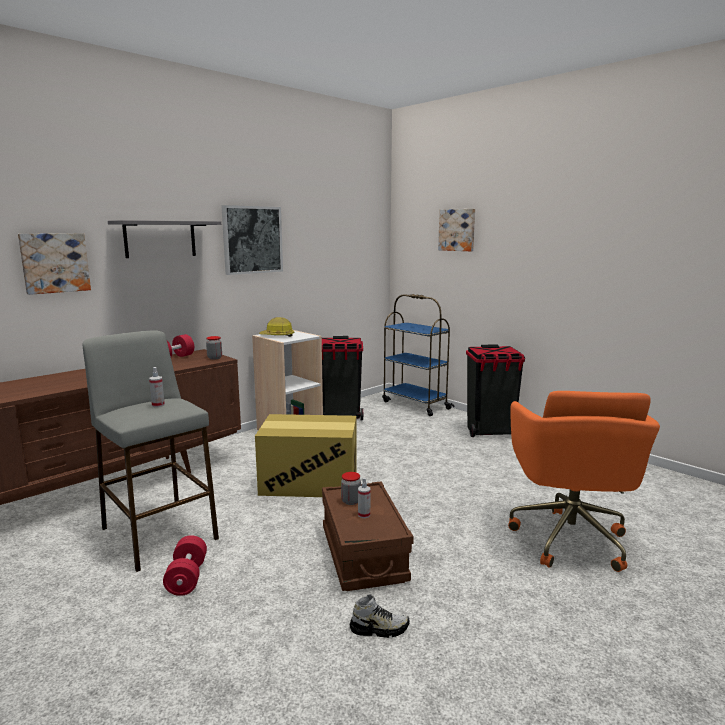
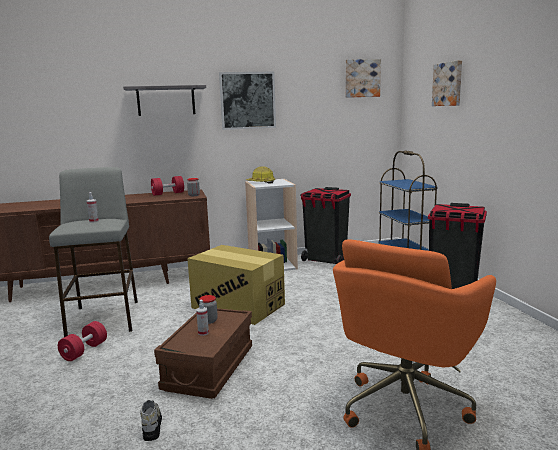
camera: 30 degrees right, 0 degrees up
(54, 263) = (87, 119): picture -> picture (362, 78)
(379, 629) = (151, 425): shoe -> shoe turned 135 degrees counterclockwise

